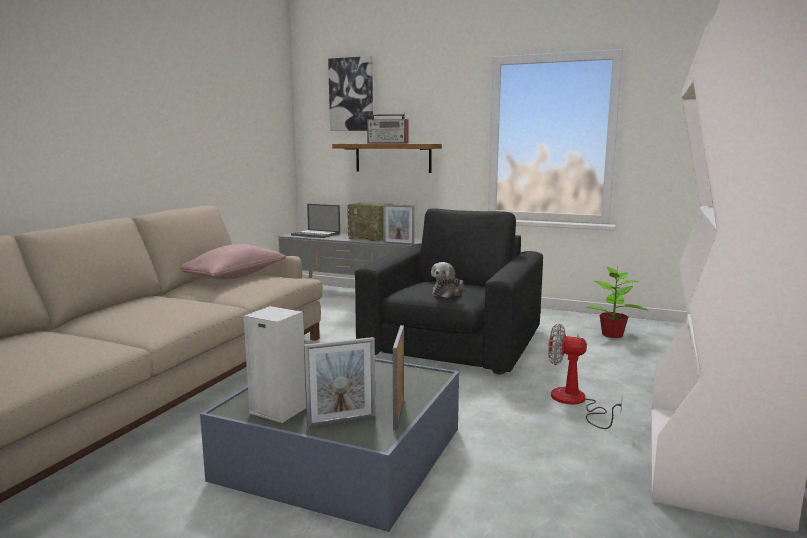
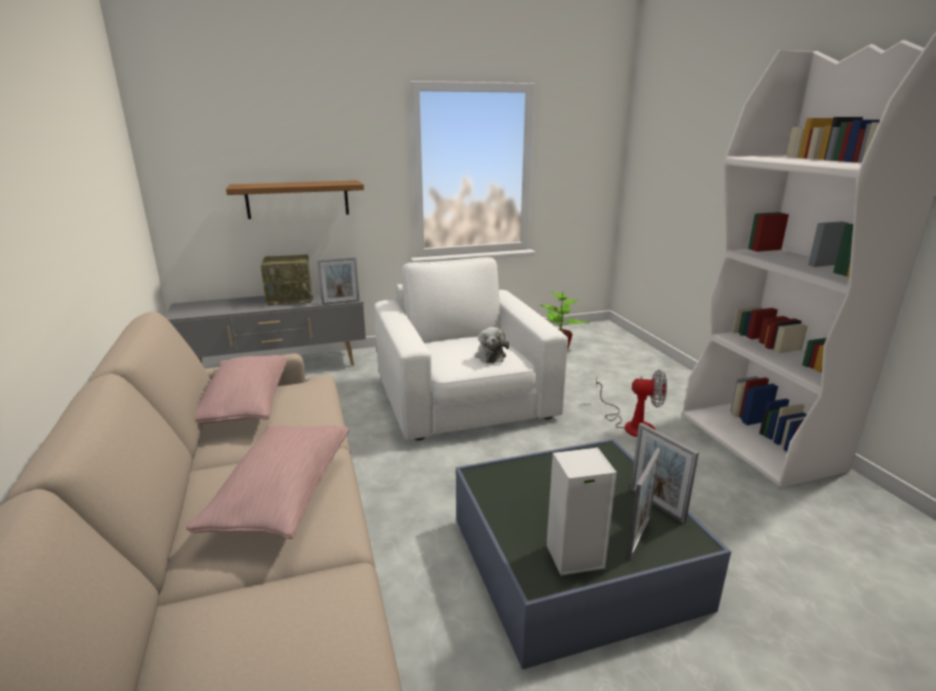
camera: 40 degrees left, 10 degrees up
(163, 310) = (282, 495): none -> pink pillow
(316, 234) = (210, 306): laptop -> none
(351, 94) = (227, 118): picture -> none
(388, 143) = (299, 184): radio -> none
(453, 342) = (465, 397): black armchair -> white armchair
(575, 402) = (631, 424): fan -> fan turned 150 degrees counterclockwise

